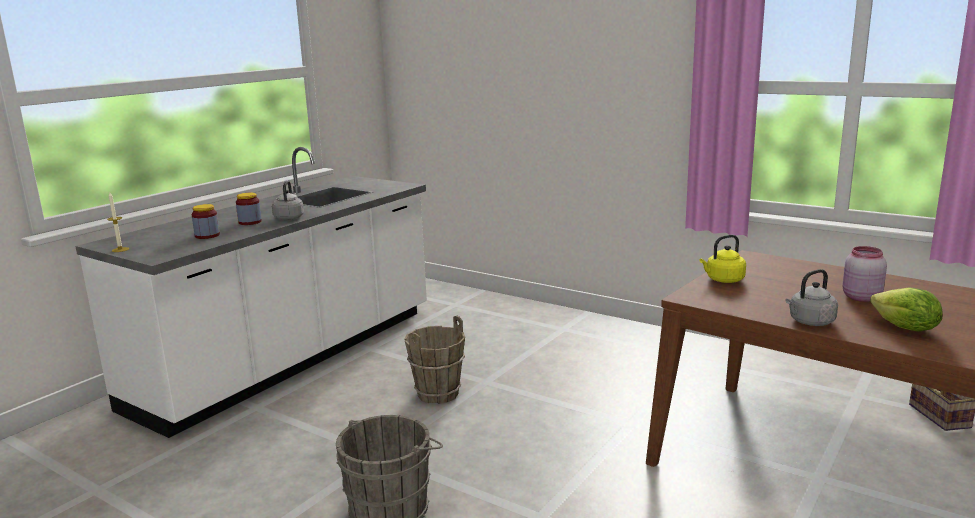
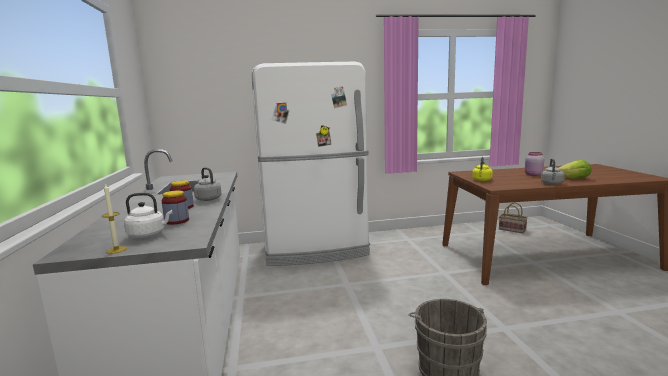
camera: 45 degrees left, 5 degrees down
(162, 243) = (148, 235): none -> white kettle
(437, 394) = (336, 301): brown bucket -> none
(541, 325) = (315, 249): none -> white fridge

